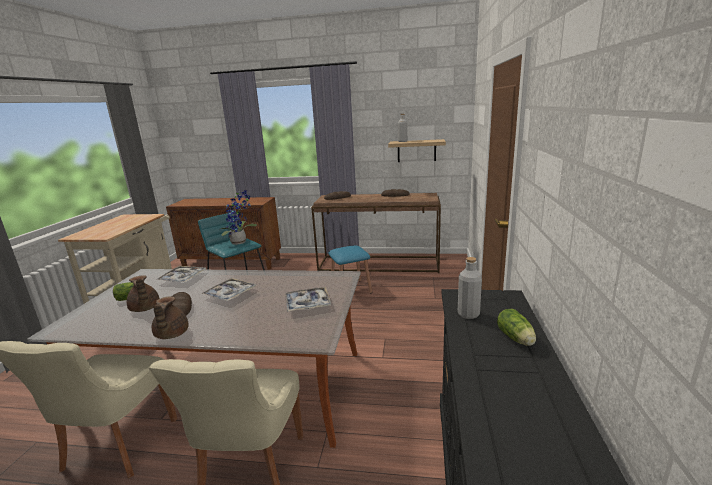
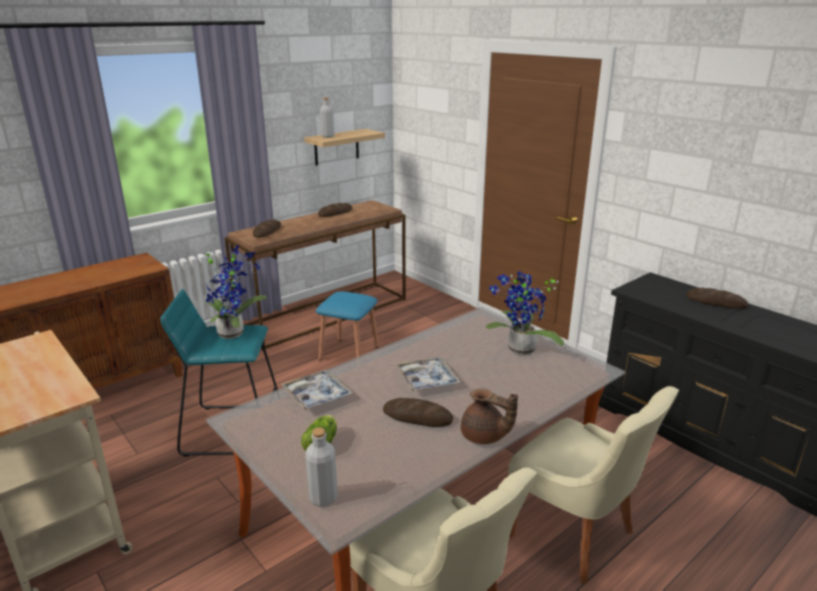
camera: 50 degrees left, 5 degrees up
(144, 308) = (379, 440): brown teapot -> none
(307, 304) = (519, 351): tray -> potted plant
(468, 314) = (665, 299): grey bottle -> grey bottle (323, 497)
(516, 339) = (715, 302): lettuce -> bread

